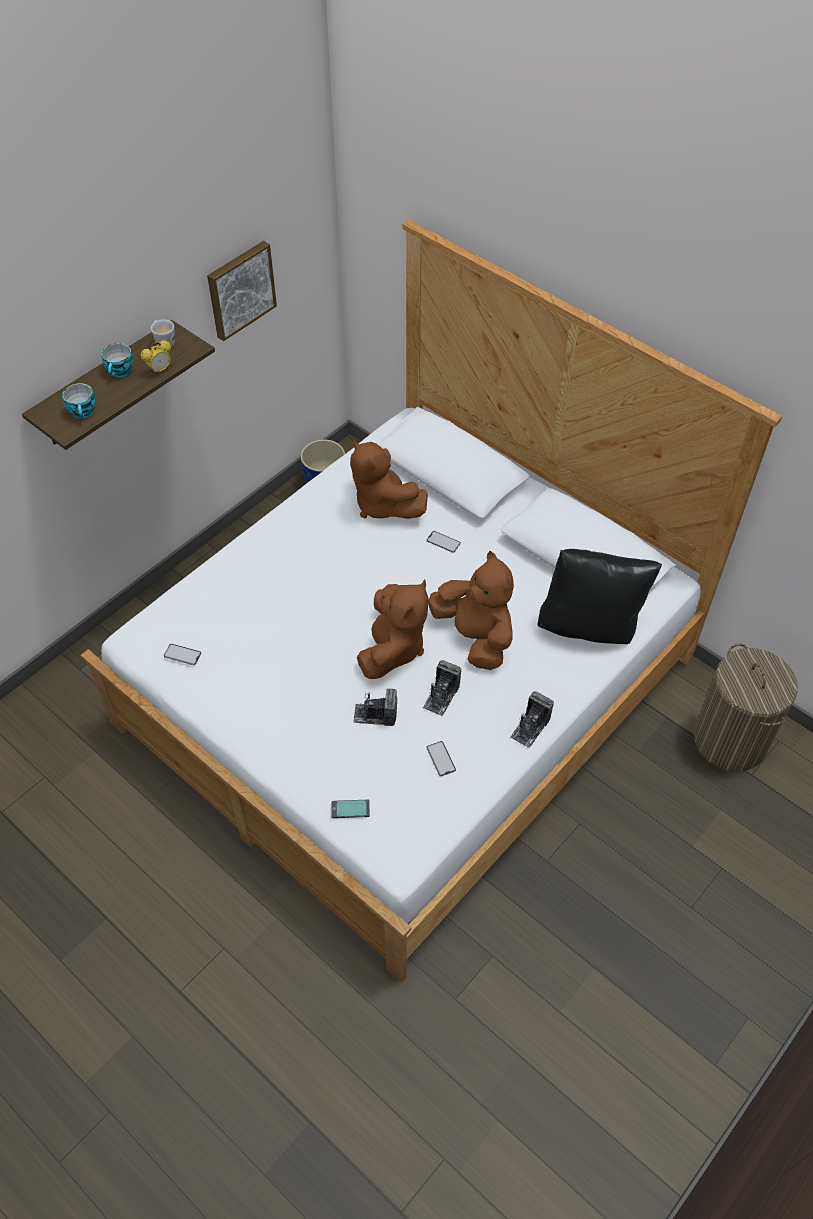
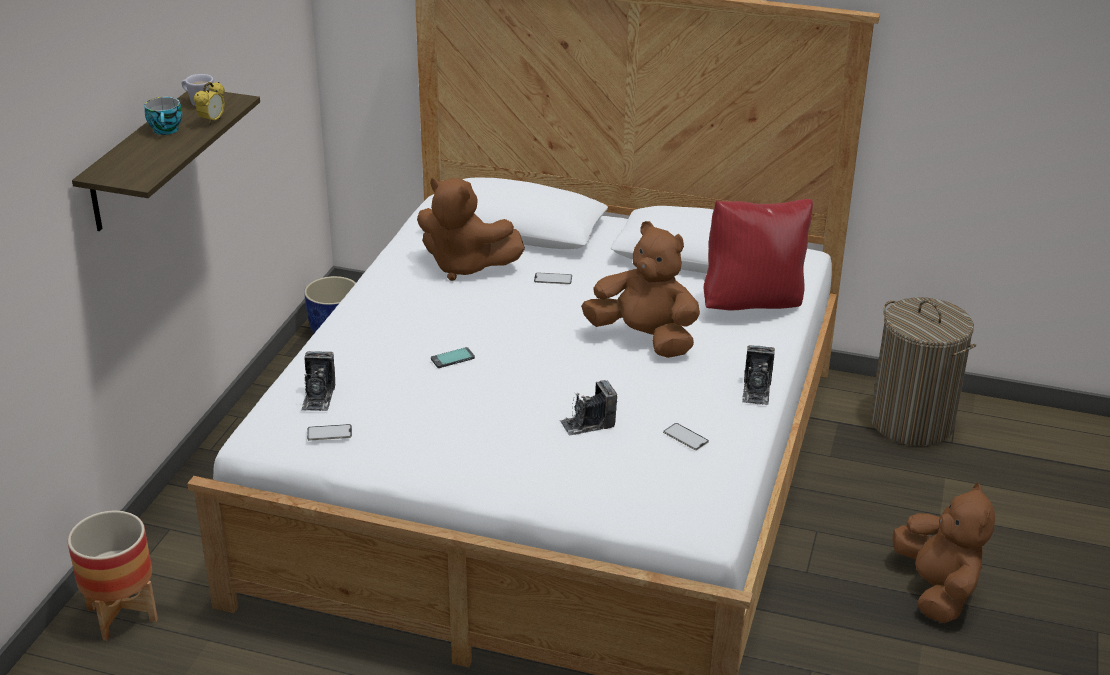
camera: 25 degrees left, 20 degrees down
(53, 706) = (122, 614): none -> planter
(84, 412) = (149, 165): cup -> none
(240, 289) = (243, 64): picture -> none
(350, 809) = (622, 503): phone -> phone (453, 358)
(392, 648) = (565, 370): brown plush toy -> brown plush toy (937, 590)
(441, 696) = (647, 391): camera -> camera (318, 397)
(590, 626) = (753, 303): black pillow -> red pillow

